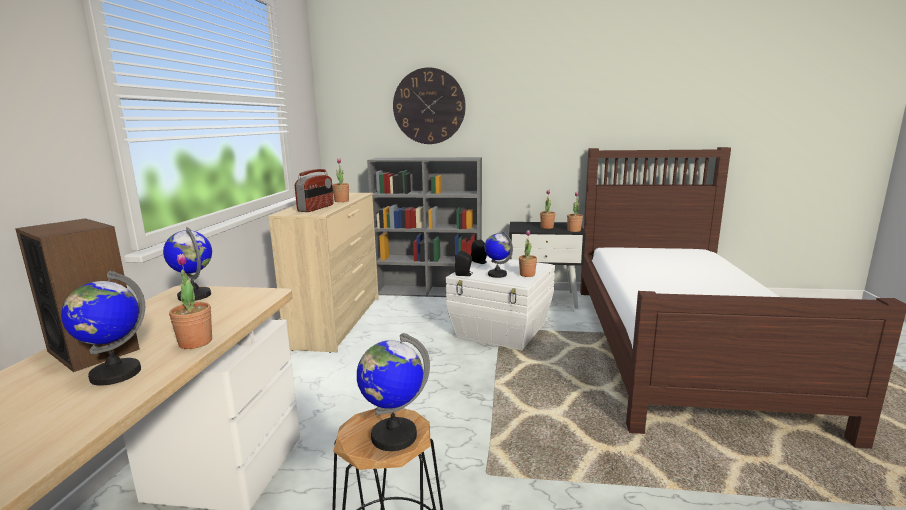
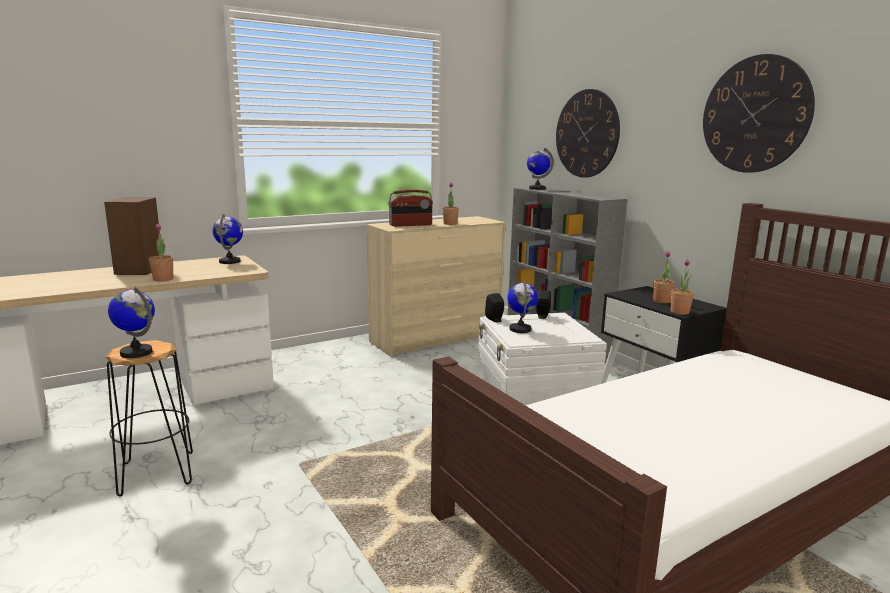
camera: 50 degrees right, 0 degrees up
(115, 374) = (116, 279): globe -> globe (537, 188)
(527, 274) = (544, 339): potted plant -> none
(583, 88) = (755, 114): none -> wall clock

